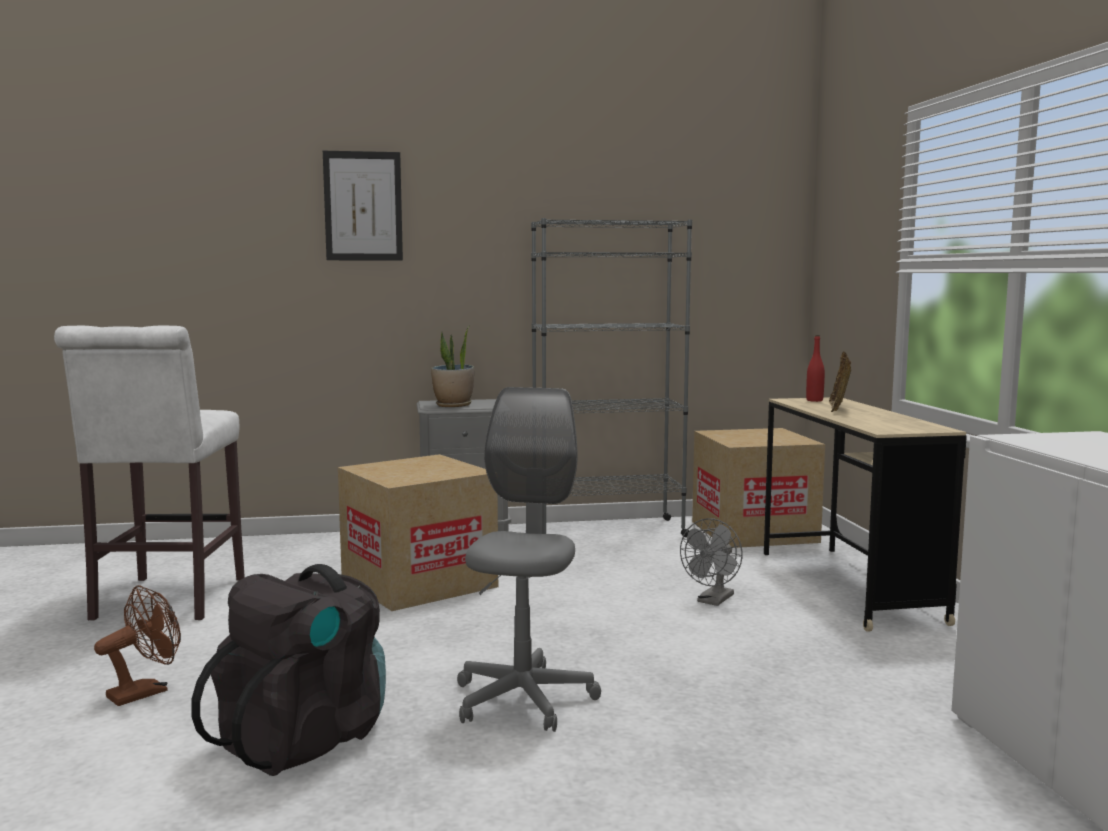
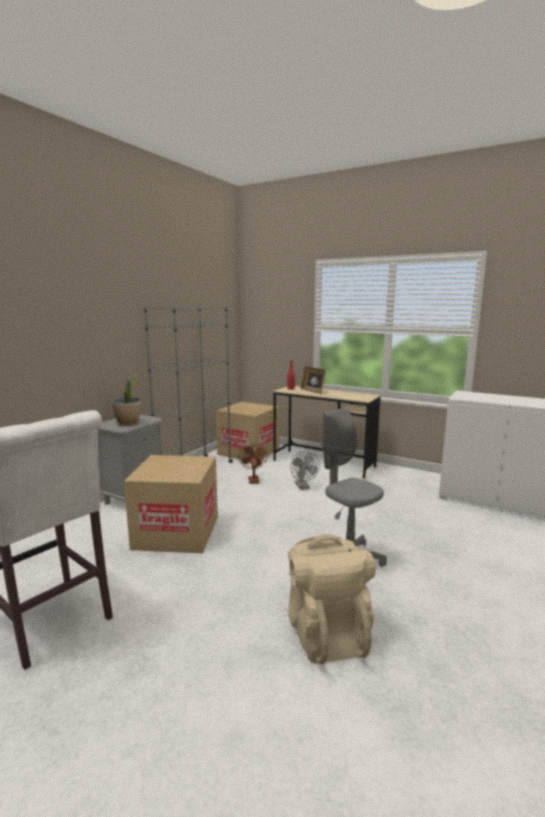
camera: 50 degrees left, 5 degrees up
(146, 691) = (197, 674): brown fan -> brown fan (253, 479)
(305, 738) = (326, 632): black backpack -> beige backpack
(363, 206) = (46, 297): picture -> none

